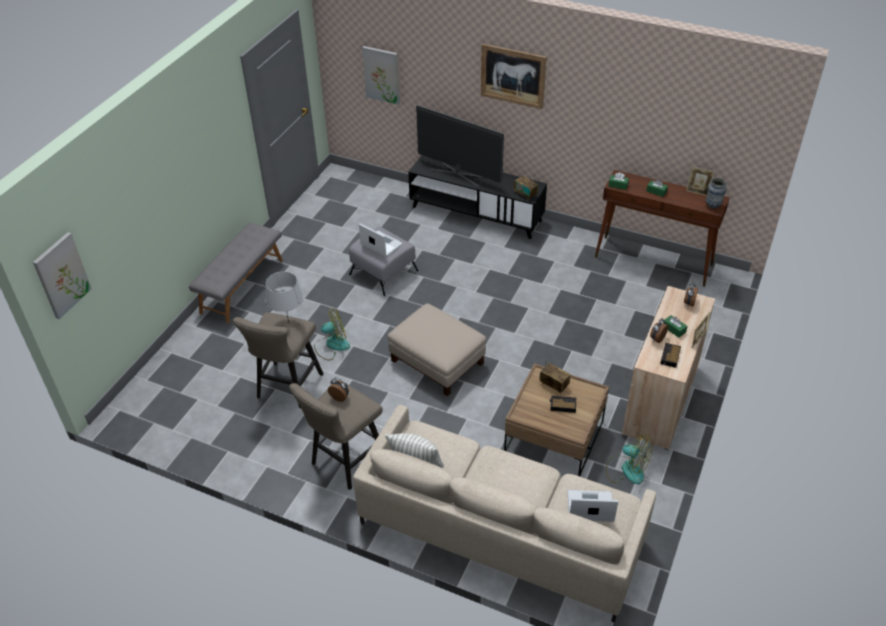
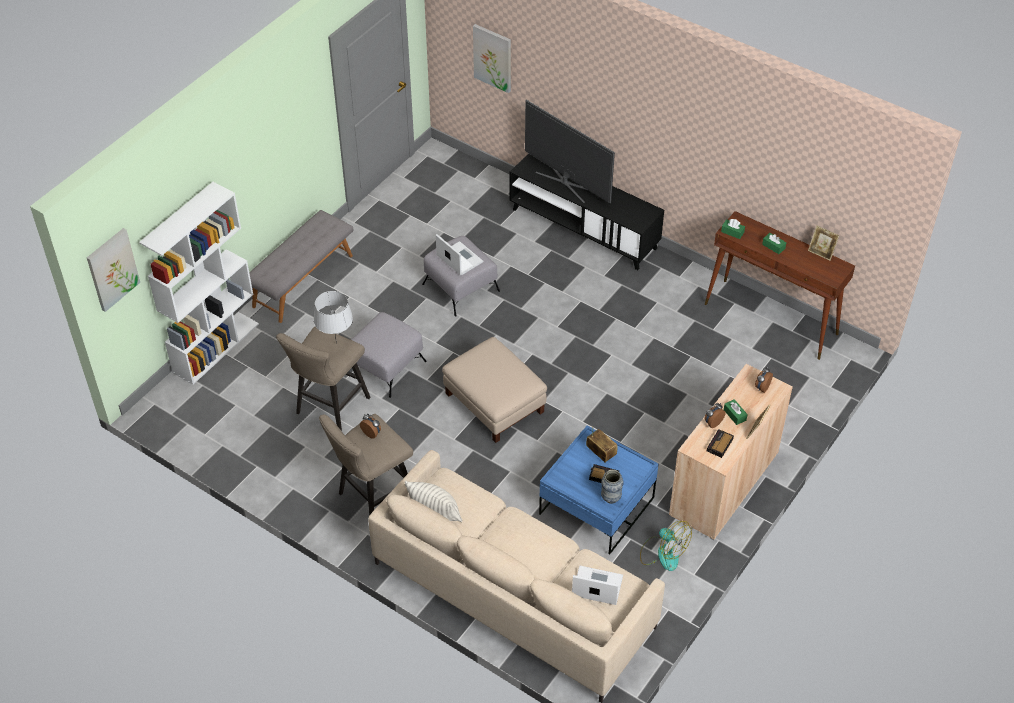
camera: 10 degrees right, 5 degrees up
(171, 352) = (216, 347): none -> white bookcase
(332, 345) = (386, 366): fan -> grey ottoman
(513, 76) = (632, 90): picture -> none
(525, 194) = (635, 220): radio -> none
(554, 437) = (596, 506): brown coffee table -> blue coffee table
(713, 205) = (831, 274): vase -> vase (610, 498)

